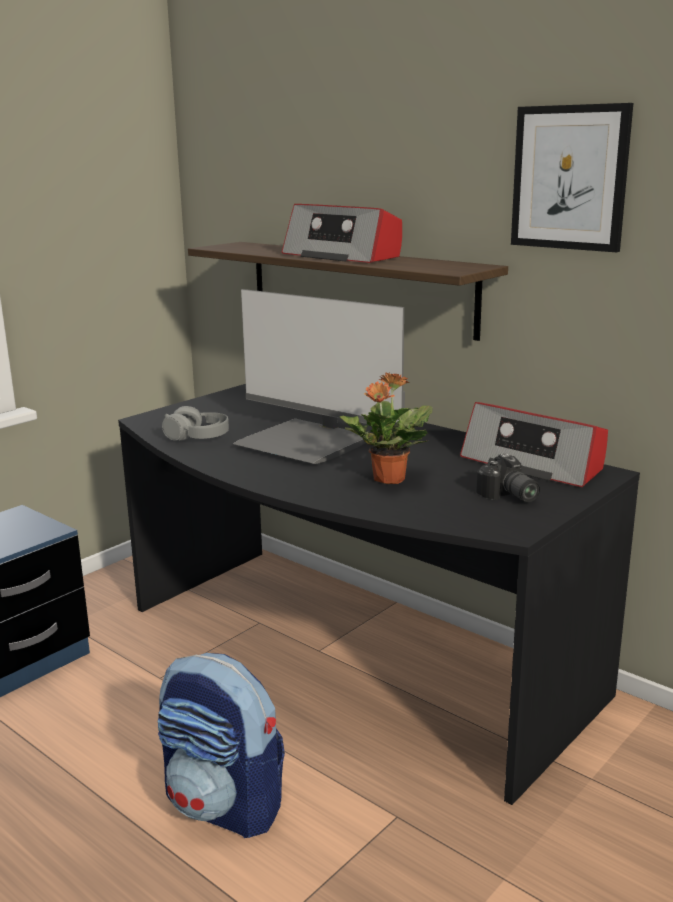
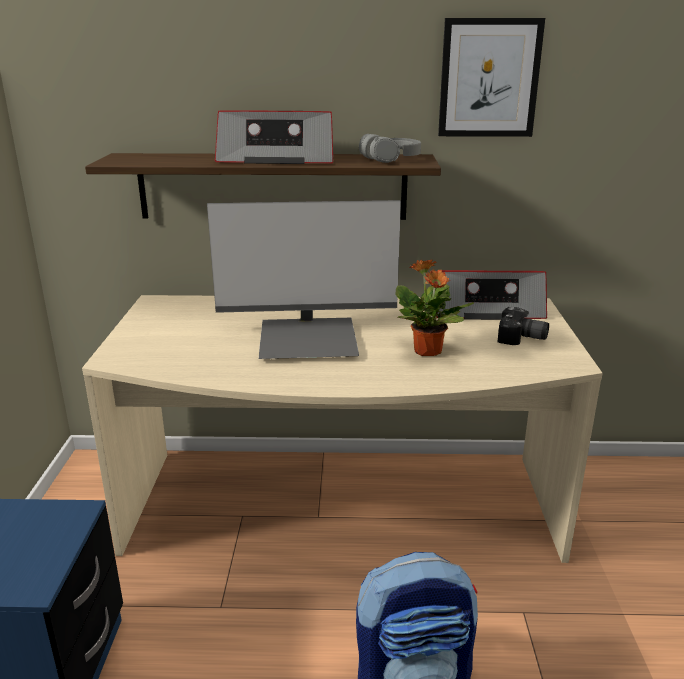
camera: 40 degrees left, 5 degrees up
(198, 436) = (203, 361): grey headphones -> grey headphones (391, 159)
(345, 655) = (342, 511): black desk -> beige desk

